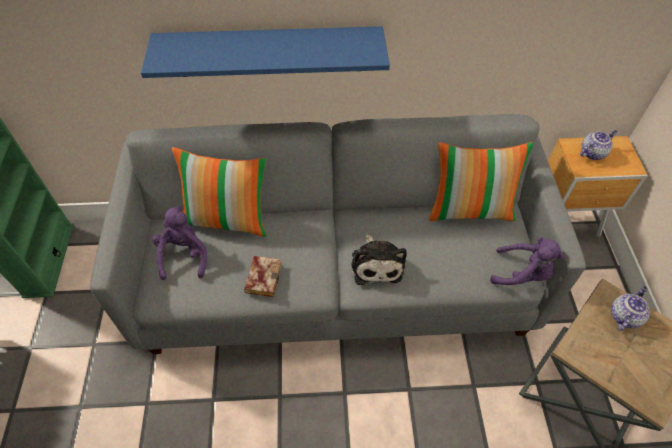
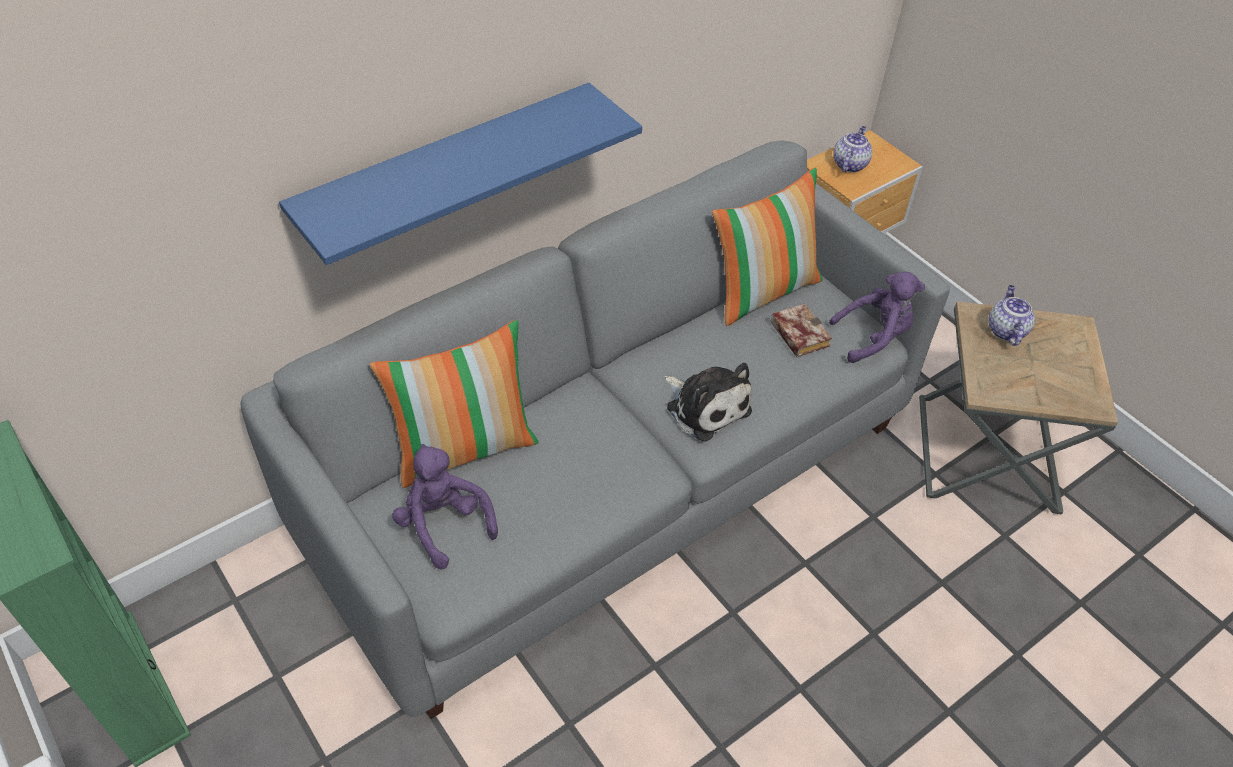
camera: 35 degrees left, 5 degrees down
(262, 277) = (577, 494): book -> book (796, 334)

